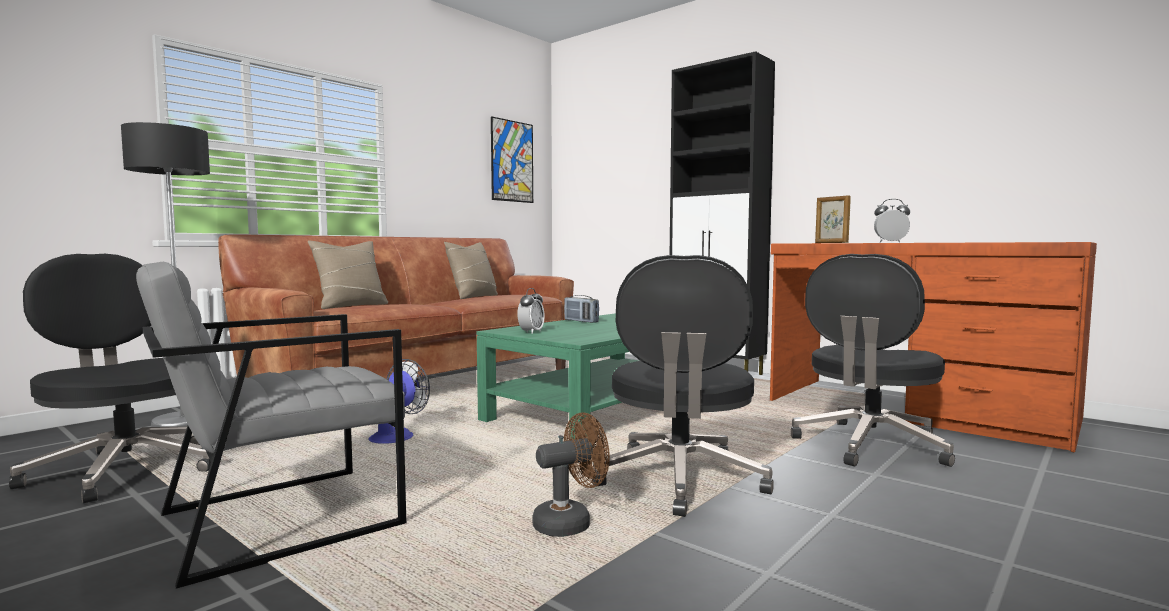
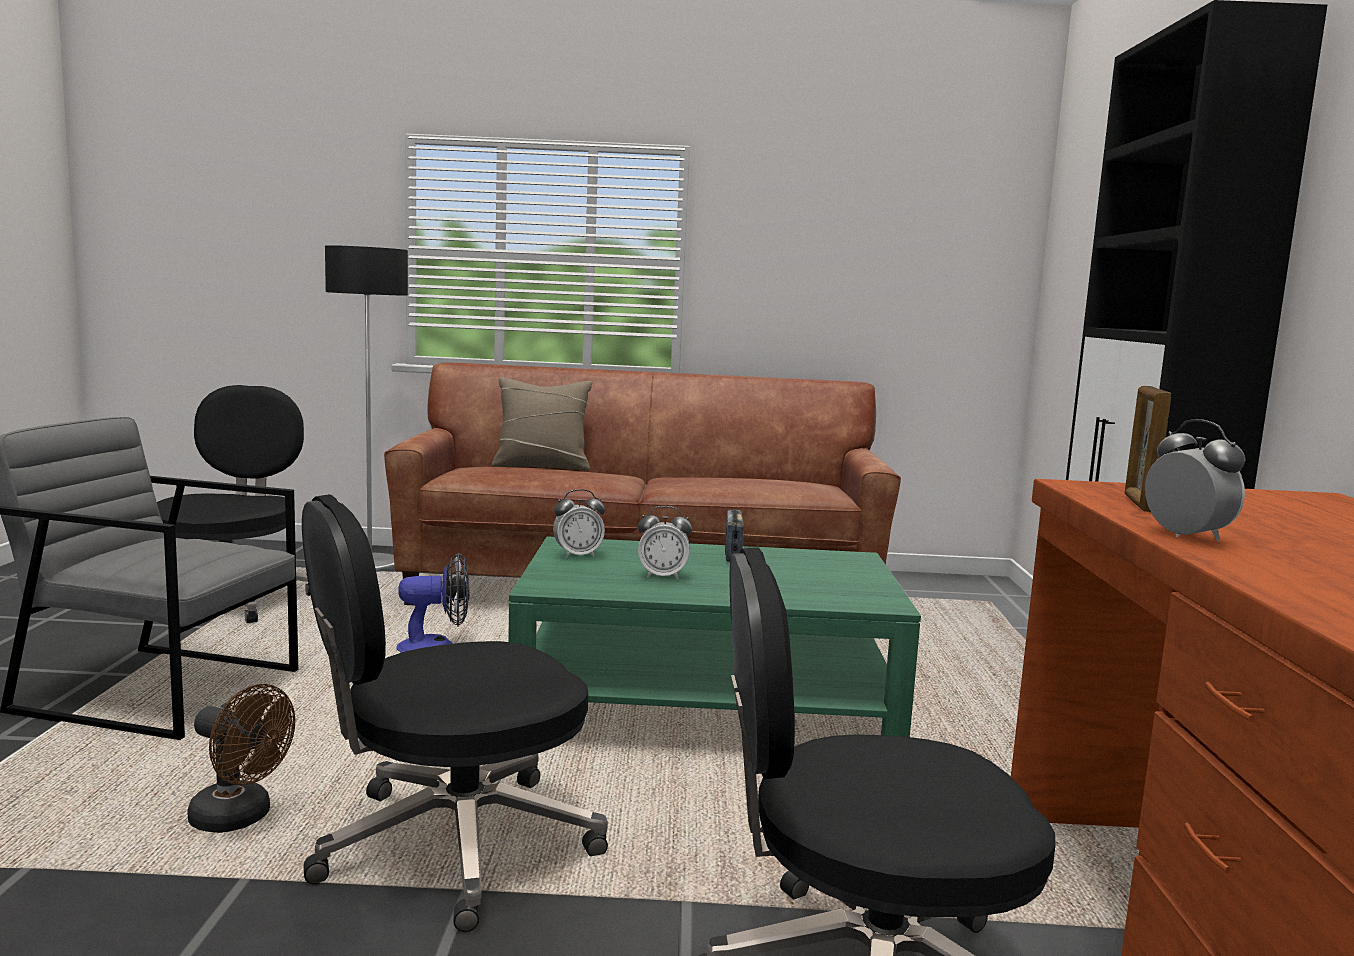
camera: 50 degrees right, 5 degrees up
(473, 297) = (746, 476): beige pillow -> none
(512, 161) = (941, 244): picture -> none
(597, 330) = (662, 576): none -> alarm clock

